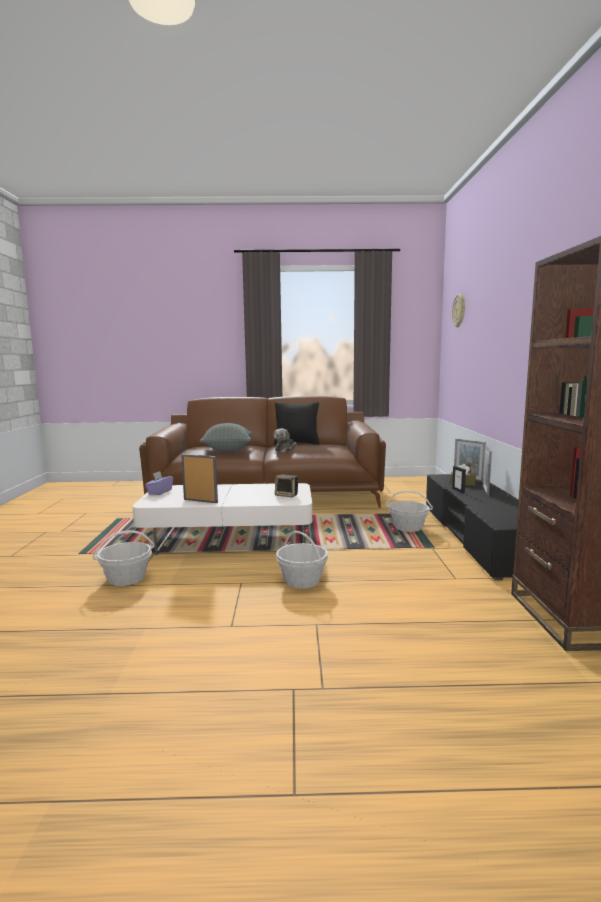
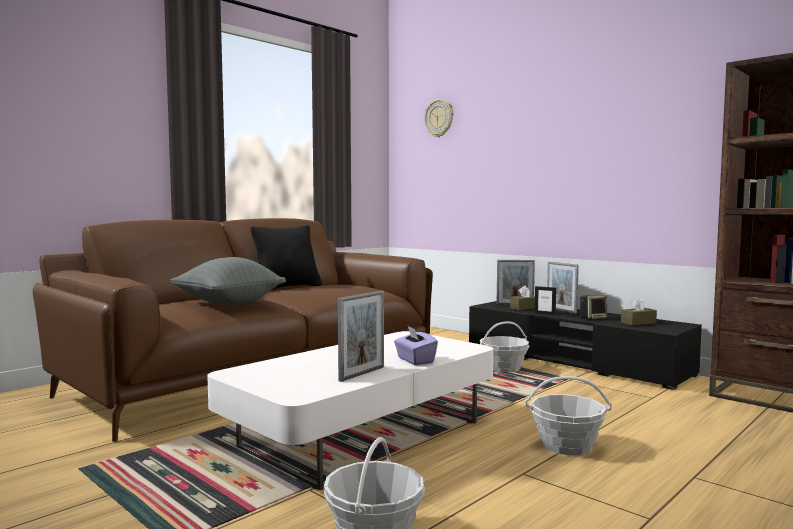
camera: 45 degrees left, 5 degrees down
(159, 492) = (251, 379): purple tissue box -> purple tissue box (415, 360)
(200, 501) = (362, 374): picture frame -> picture frame turned 150 degrees clockwise
(285, 449) = (309, 294): plush toy -> none
(287, 495) = (437, 345): speaker -> speaker (593, 318)
(507, 513) = (638, 323): none -> brown tissue box

